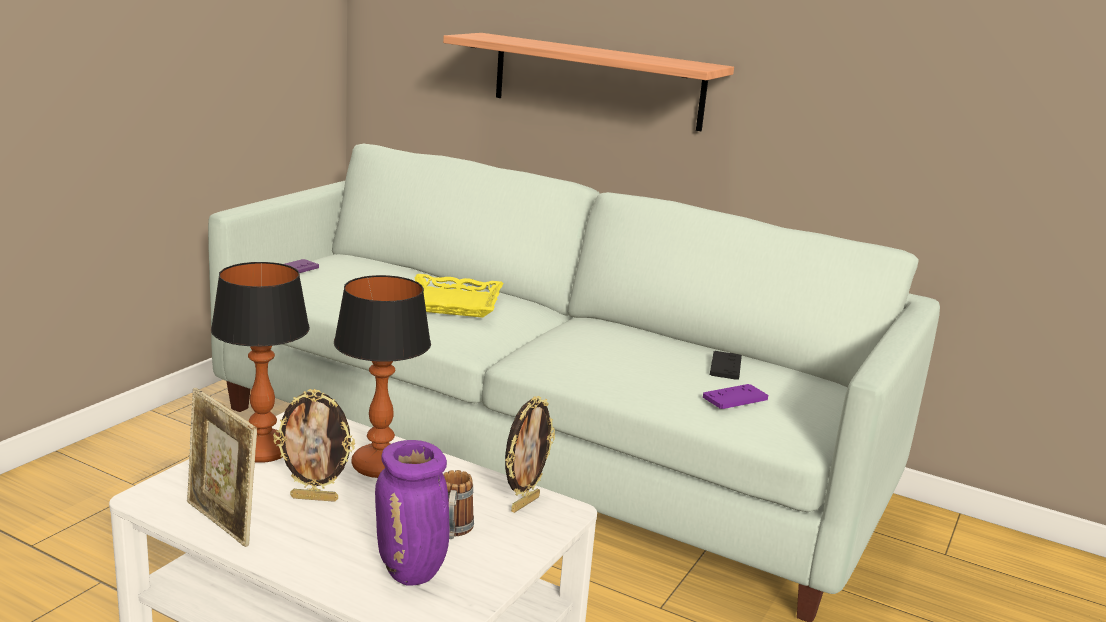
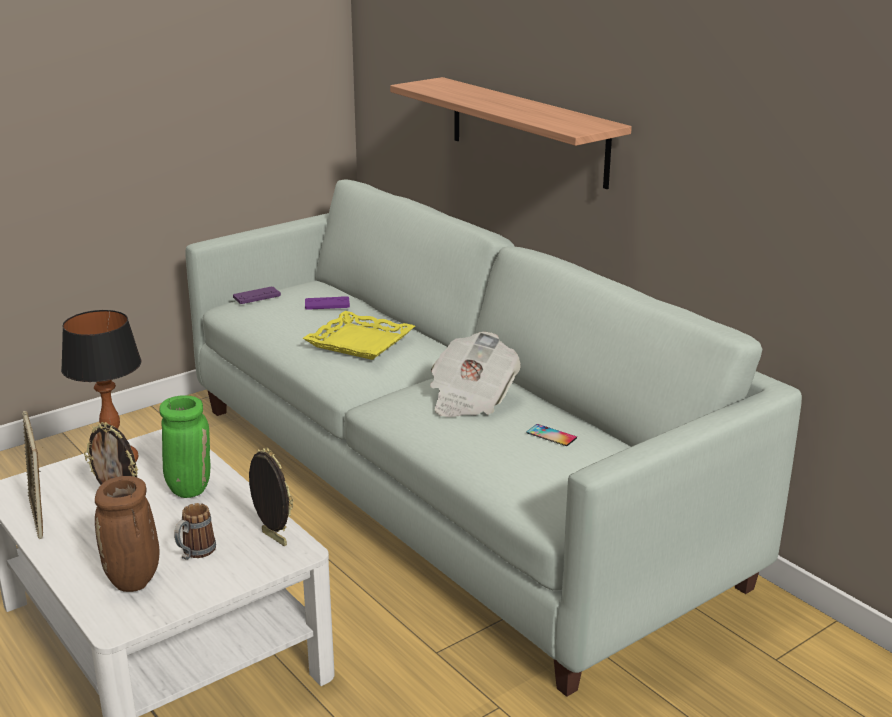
camera: 25 degrees right, 5 degrees up
(378, 466) = (189, 488): table lamp -> green vase
(412, 573) = (134, 582): purple vase -> brown vase
(524, 503) = (272, 539): picture frame -> picture frame turned 105 degrees counterclockwise
(617, 343) = (470, 399): none -> newspaper
(725, 366) = (551, 435): black game controller -> phone
(735, 398) = (524, 469): purple game controller -> purple game controller (327, 304)

